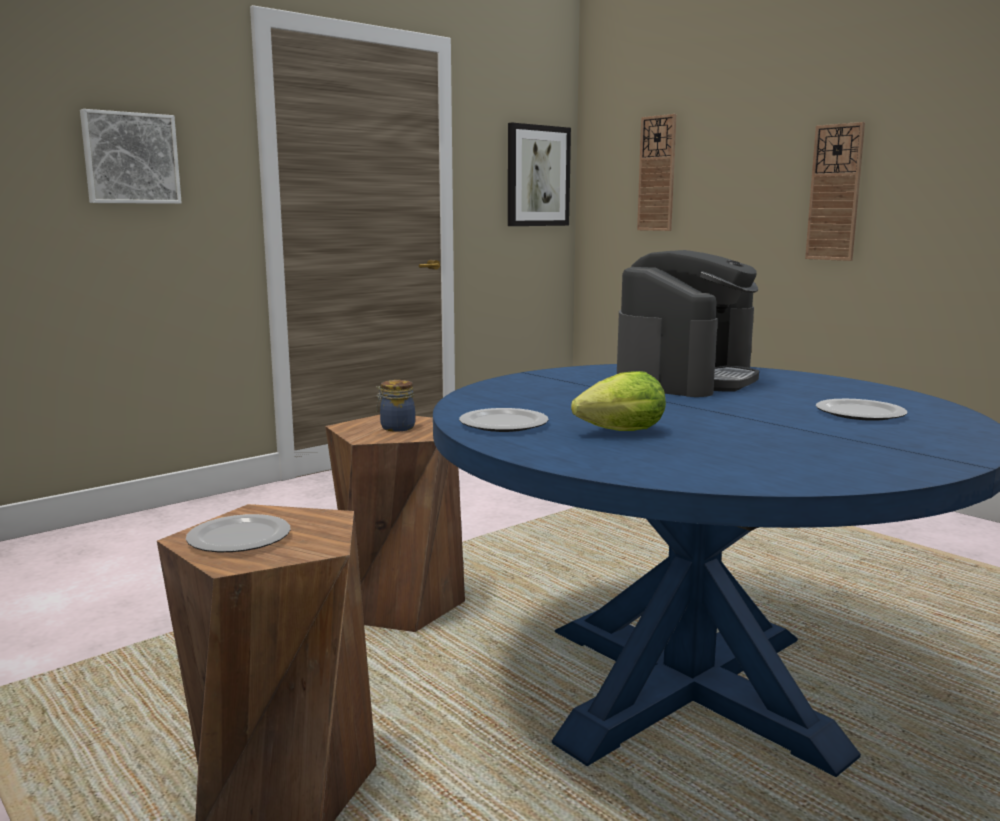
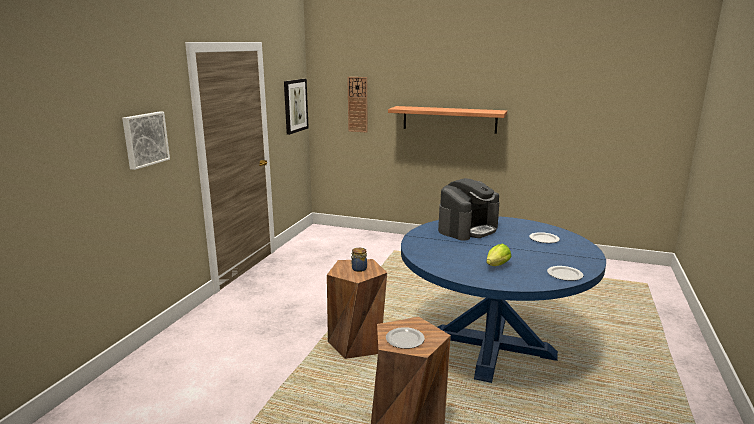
camera: 30 degrees left, 5 degrees up
(504, 424) = (456, 270): plate -> plate (564, 274)
(685, 379) = (468, 229): coffee machine -> coffee machine turned 45 degrees clockwise
(835, 193) = (449, 119): wall clock -> shelf

